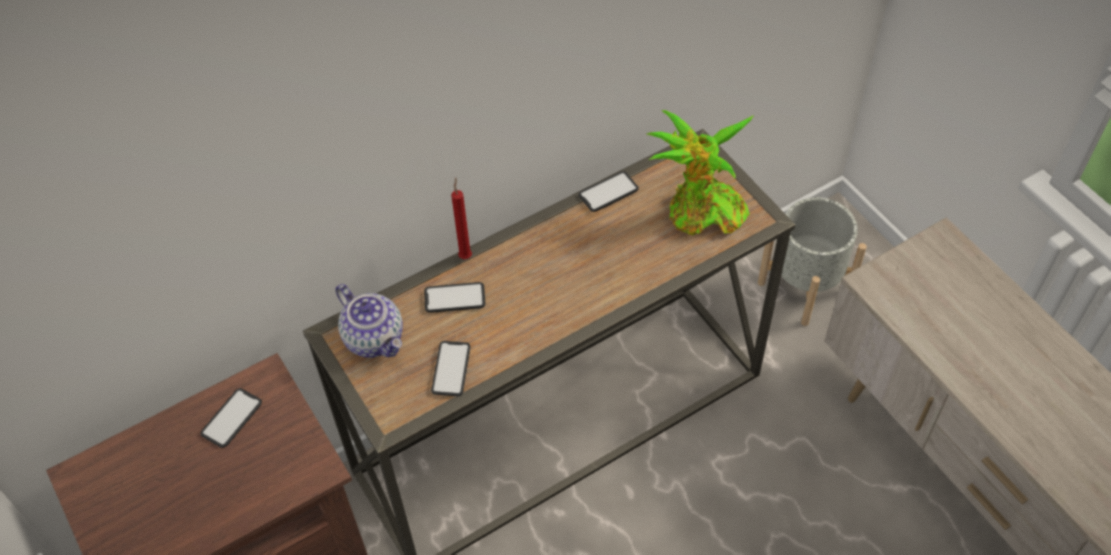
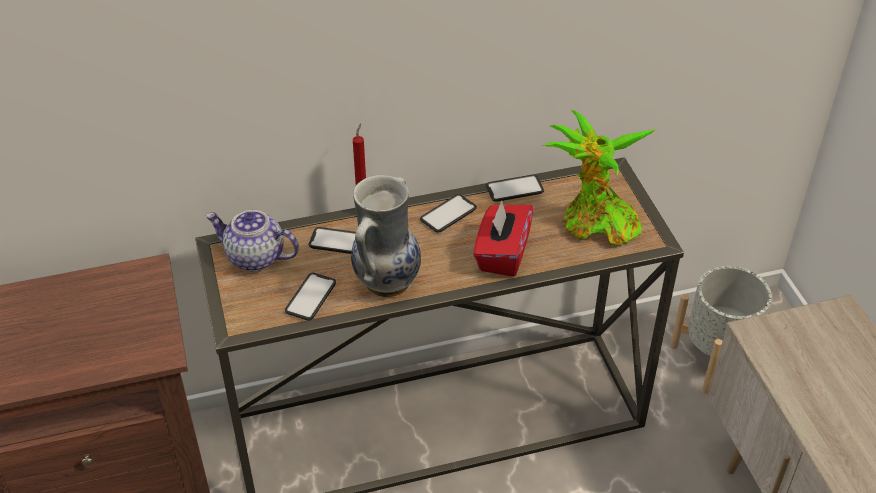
camera: 15 degrees right, 10 degrees down
(231, 418) = (106, 294): phone -> phone (448, 214)
(375, 338) = (254, 257): teapot -> teapot turned 135 degrees clockwise
(519, 331) = (386, 281): none -> vase
(623, 271) = (502, 254): none -> red tissue box

